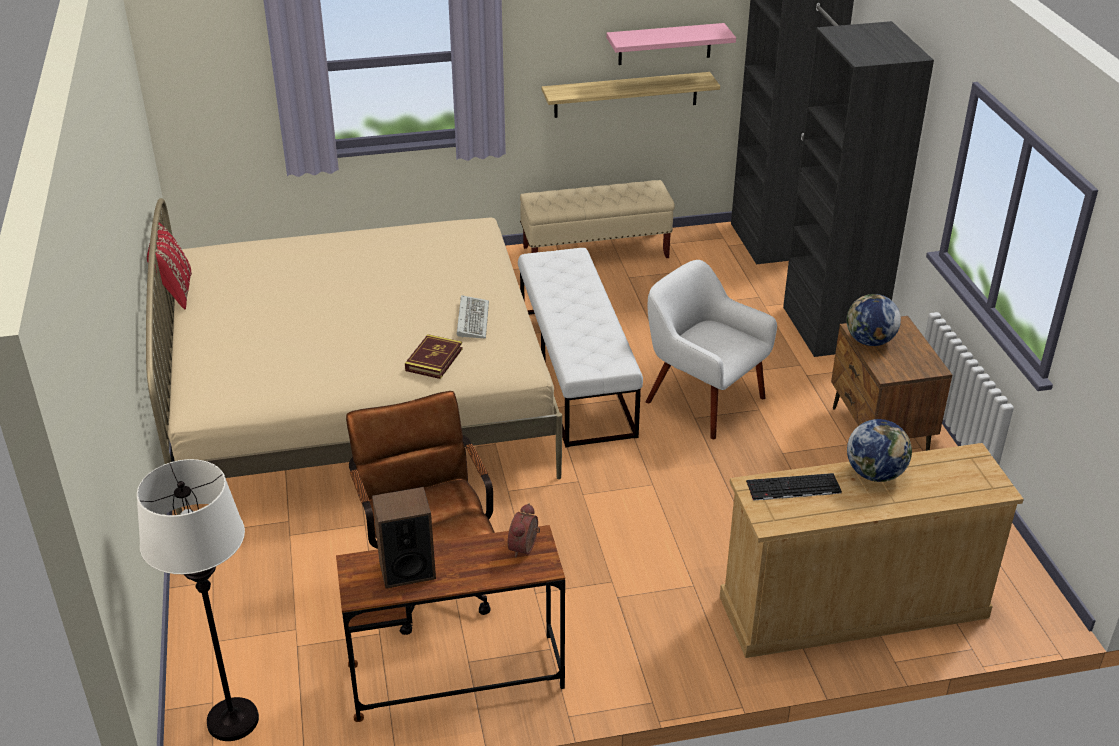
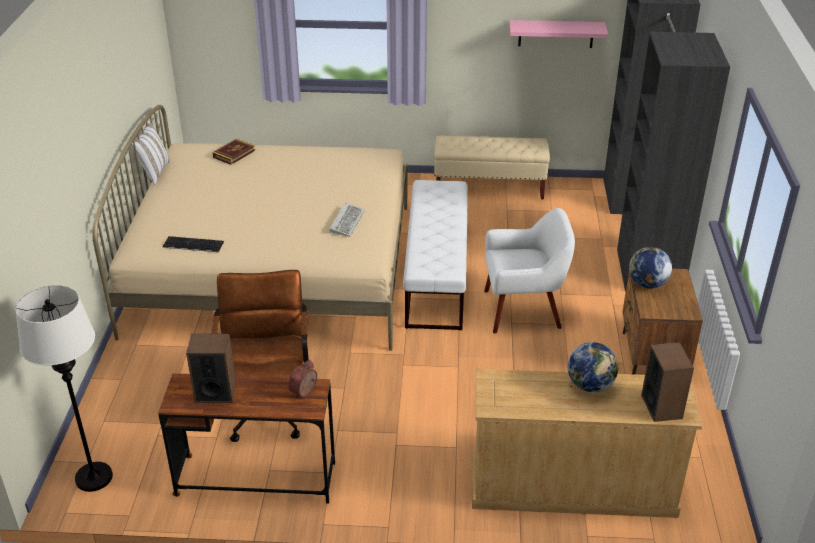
camera: 15 degrees right, 0 degrees up
(175, 292) = (154, 172): red pillow -> white pillow
(434, 360) = (306, 246): book -> book (234, 154)
(626, 94) = (523, 69): shelf -> none
(703, 399) = (523, 309): white armchair -> white armchair turned 120 degrees clockwise
(792, 488) = (520, 384): keyboard -> keyboard (192, 245)
(968, 484) = (662, 406): none -> speaker

